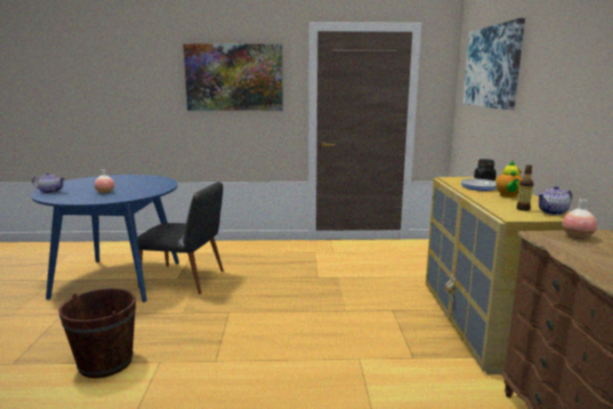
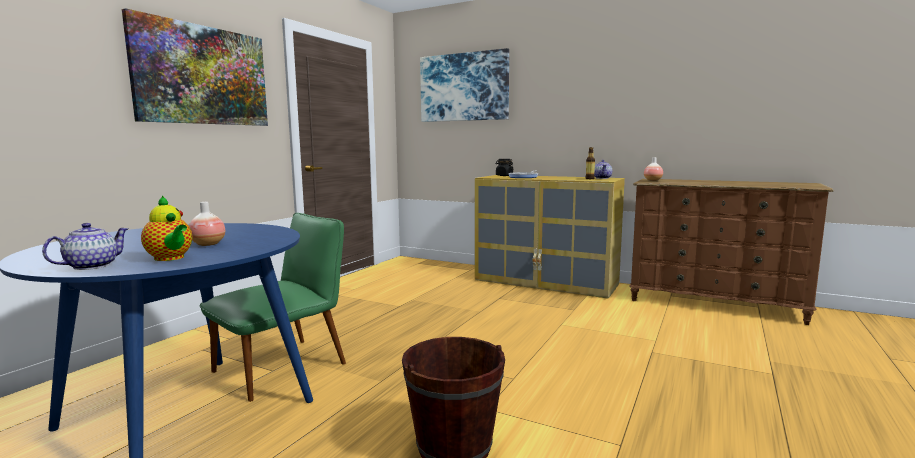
camera: 60 degrees left, 5 degrees down
(182, 278) = (280, 367): black chair -> green chair
(508, 196) = (555, 177): teapot -> teapot (170, 258)

